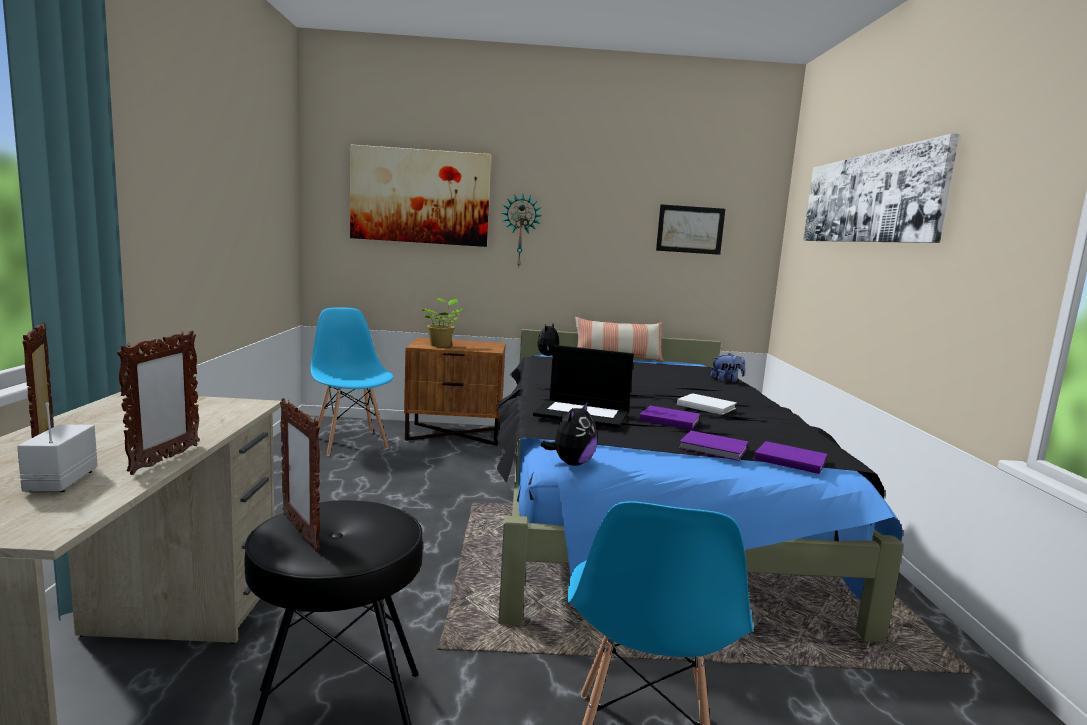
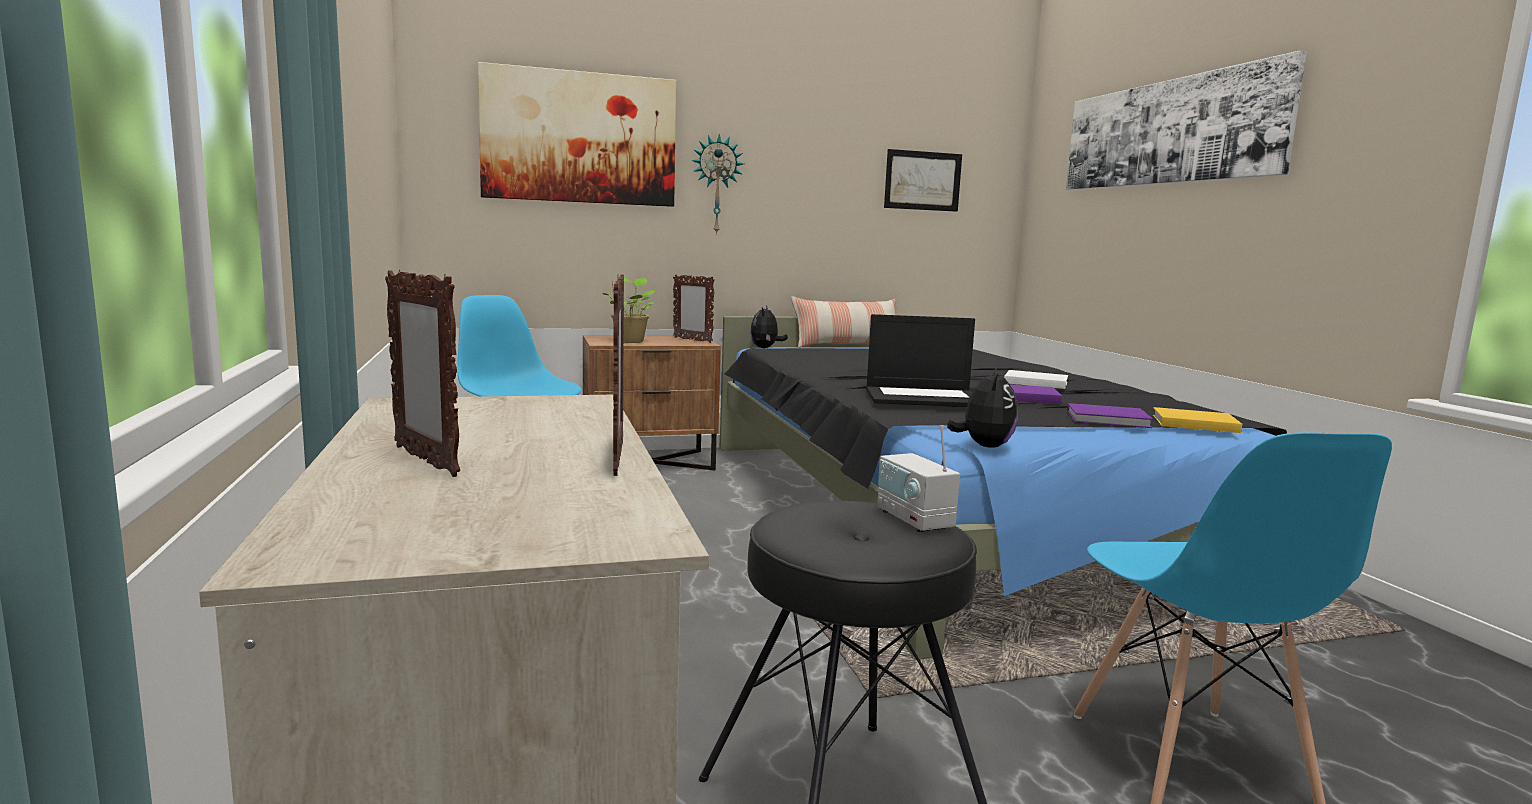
camera: 15 degrees left, 0 degrees up
(60, 481) = (537, 491): radio -> radio (914, 520)
(300, 532) = (829, 535): picture frame -> picture frame (692, 340)
(726, 380) = (1005, 359): plush toy -> none
(788, 459) = (1192, 423): purple book -> yellow book

